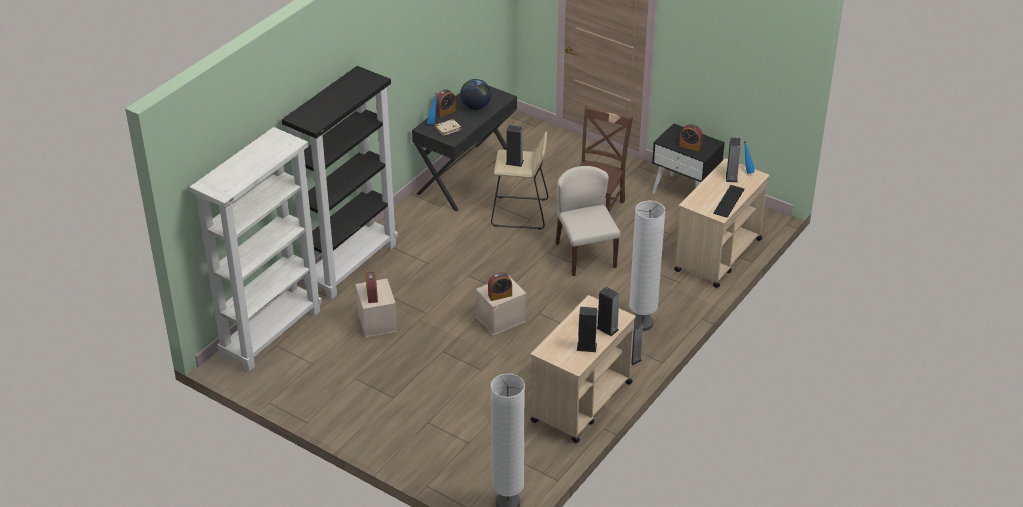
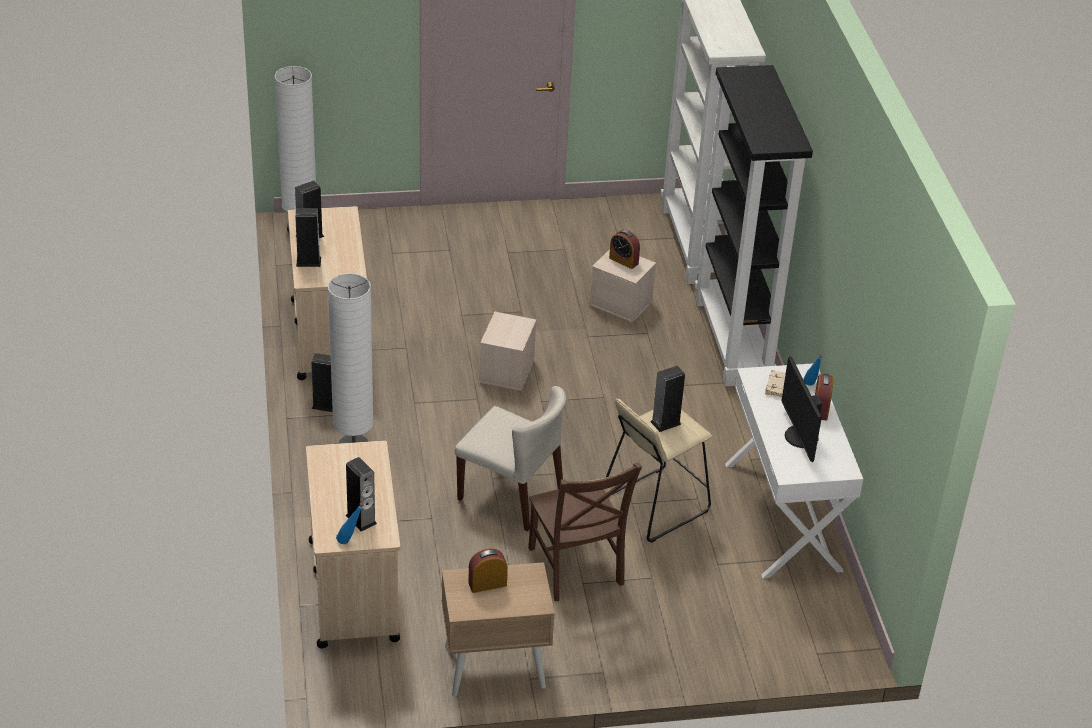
camera: 135 degrees right, 0 degrees up
(466, 176) = (784, 516): black desk -> white desk
(475, 107) = (799, 437): globe -> monitor
(500, 295) = (502, 325): alarm clock -> none
(685, 192) = (494, 666): black nightstand -> beige nightstand
(729, 201) = (329, 480): keyboard -> none

